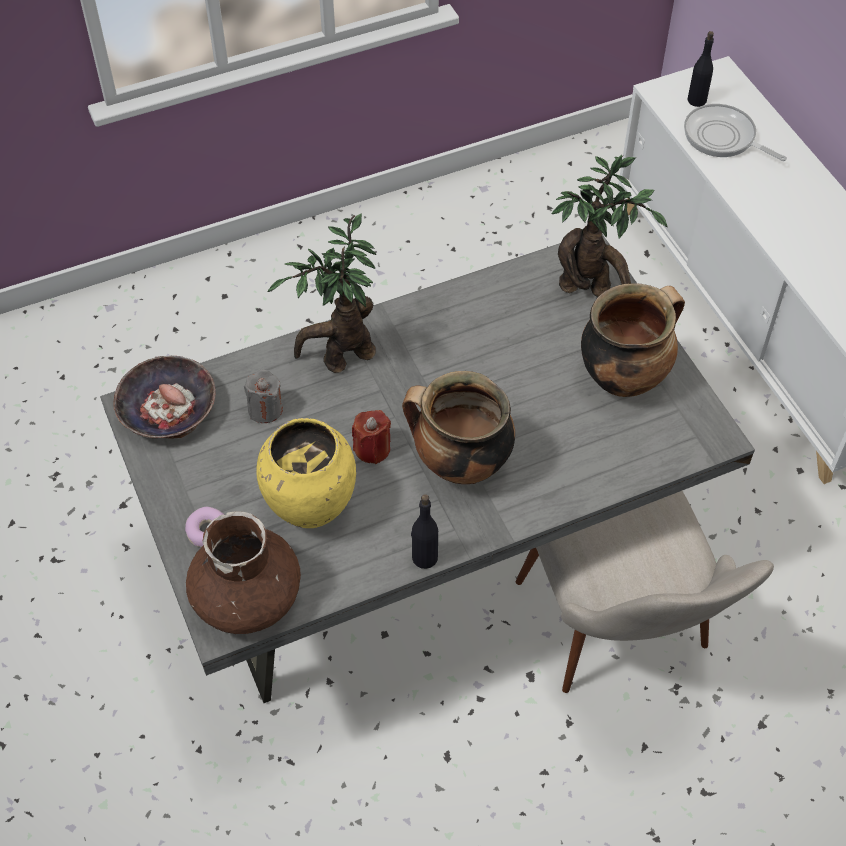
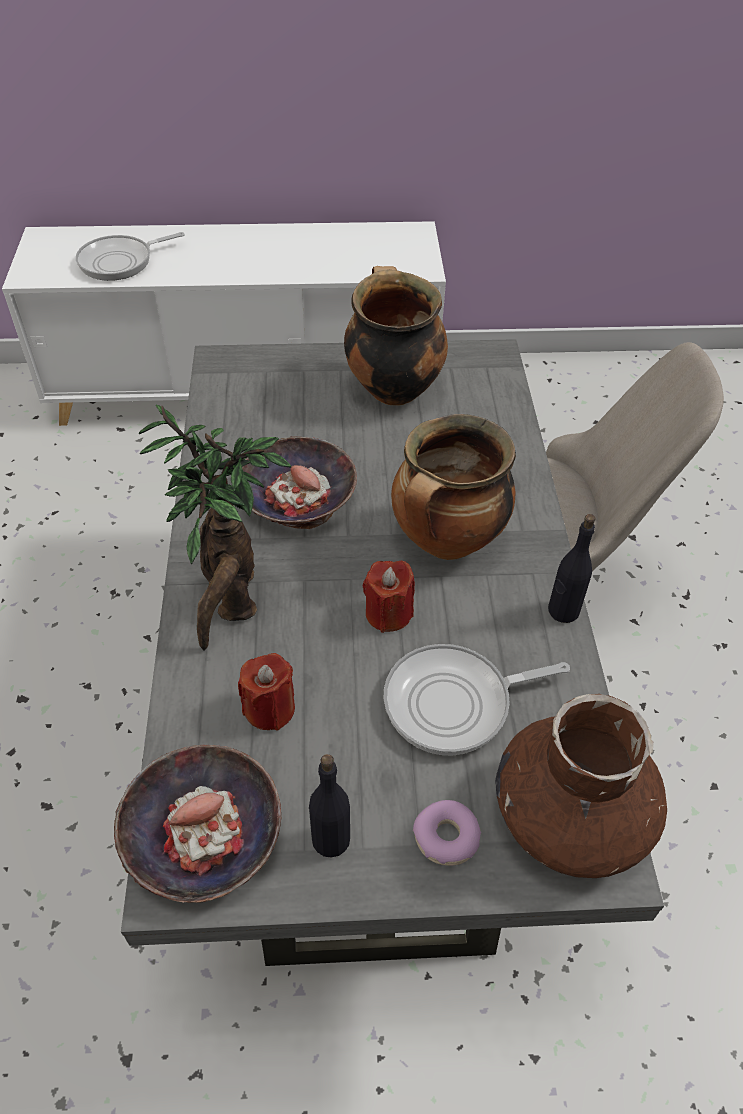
camera: 70 degrees left, 5 degrees down
(265, 409) = (270, 708): grey candle -> red candle
(311, 509) = (454, 703): yellow vase -> frying pan
(460, 357) = (297, 496): none -> bowl
(591, 291) = (270, 375): potted plant -> none
(697, 100) = (60, 260): black bottle -> black bottle (330, 839)

